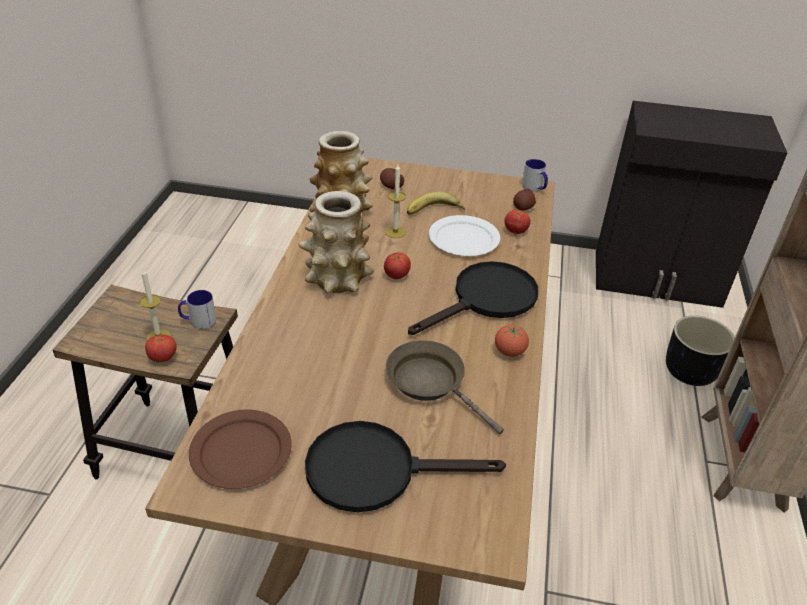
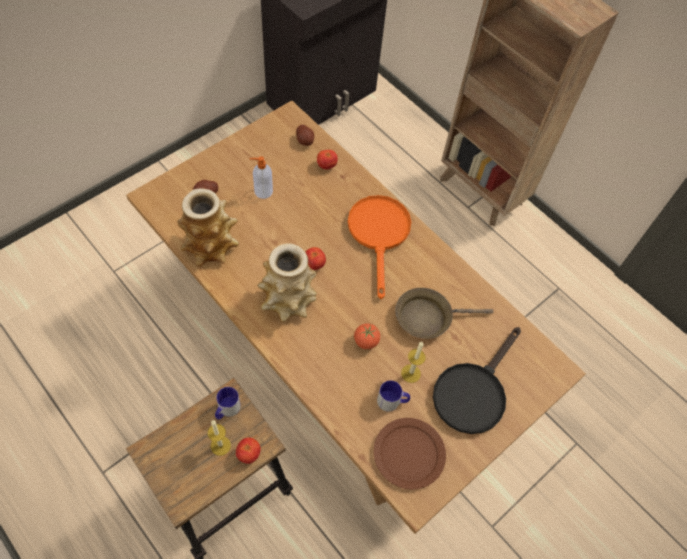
camera: 55 degrees left, 20 degrees up
(395, 232) = (265, 231): candle -> candle (410, 373)
(434, 211) = (262, 191): banana -> soap dispenser
(463, 239) = (308, 199): white plate -> none
(486, 300) = (379, 234): black frying pan -> orange frying pan
(509, 352) = (433, 258): tomato -> tomato (366, 341)
(534, 188) = (289, 116): mug -> mug (392, 401)
(691, 372) = (407, 154): black planter -> none

